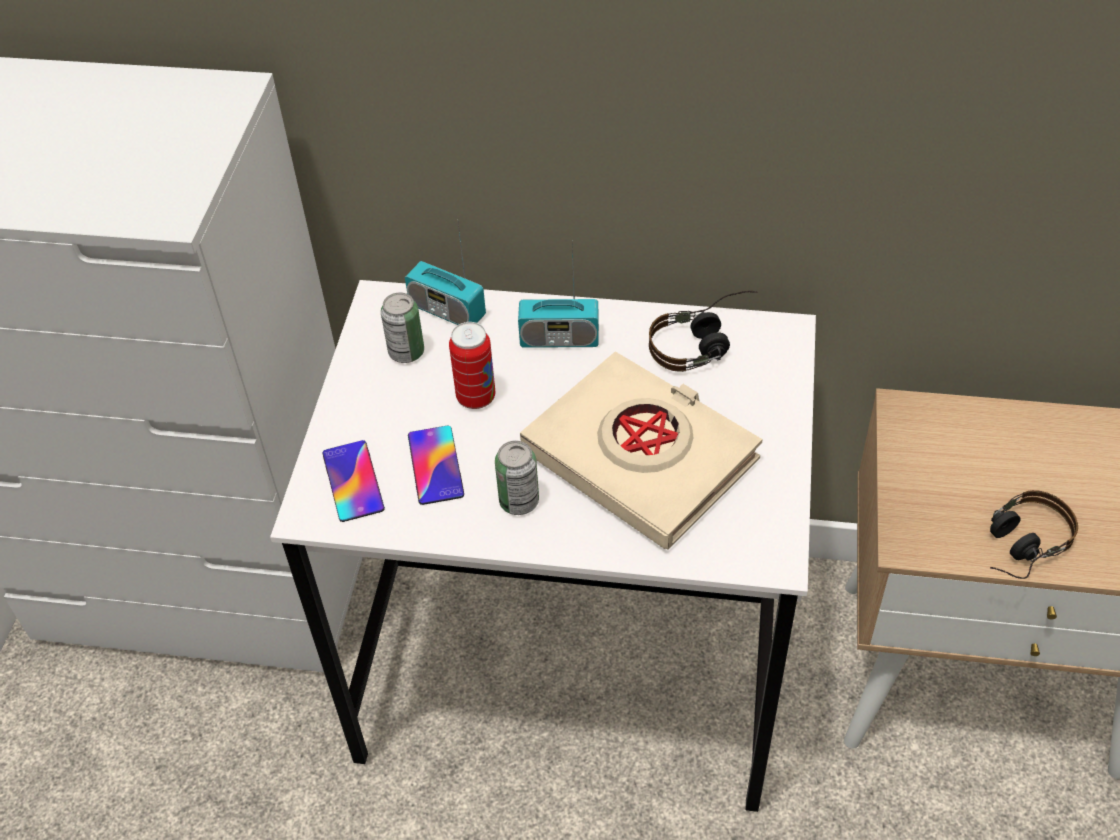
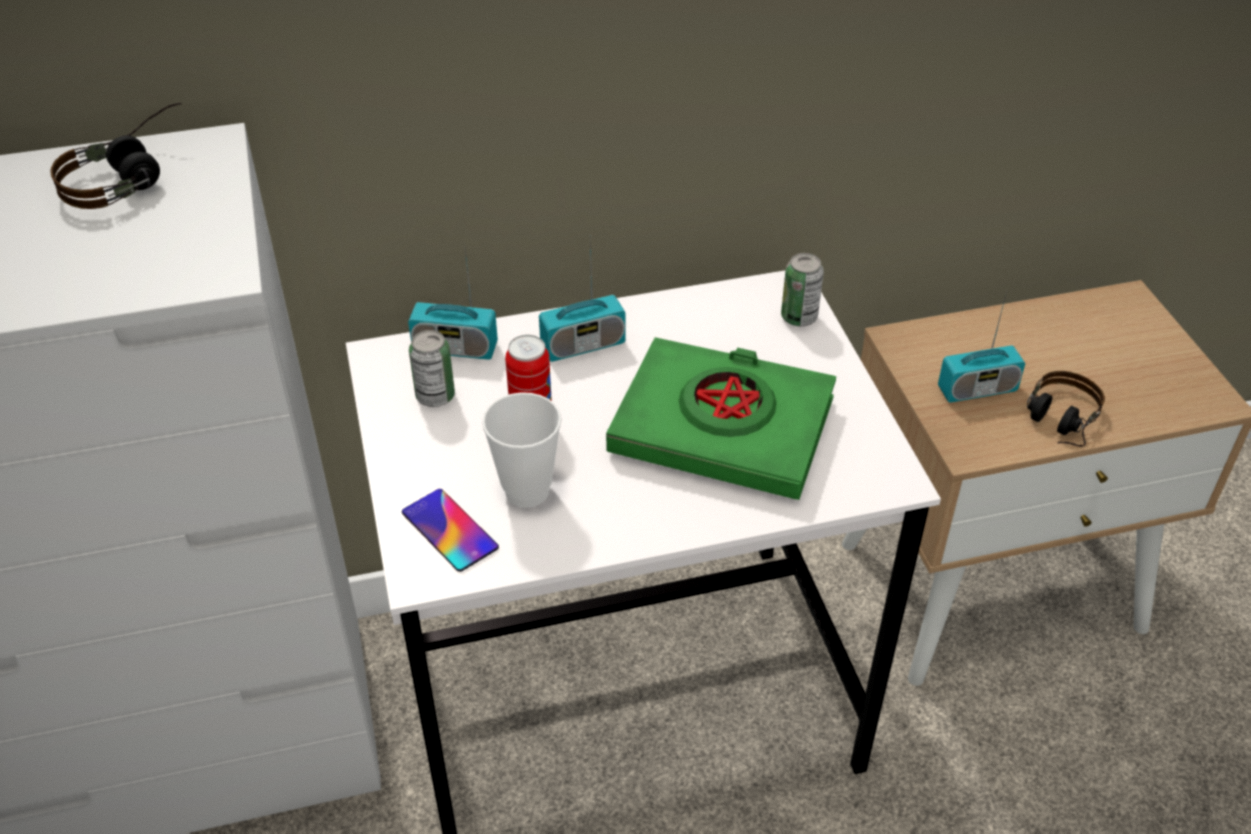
camera: 25 degrees left, 5 degrees down
(435, 465) = (527, 491): phone -> cup
(519, 501) = (630, 500): can -> can (799, 317)
(641, 457) = (723, 427): beige book -> green book
(705, 342) = (722, 314): headphones -> headphones (132, 176)
(954, 485) = (977, 389): none -> radio

